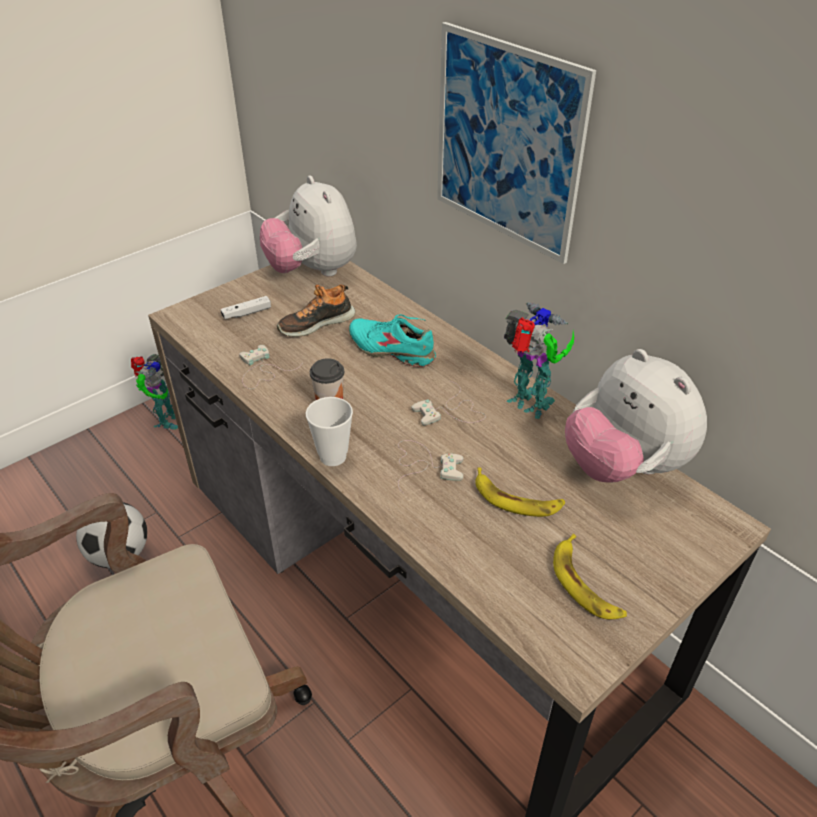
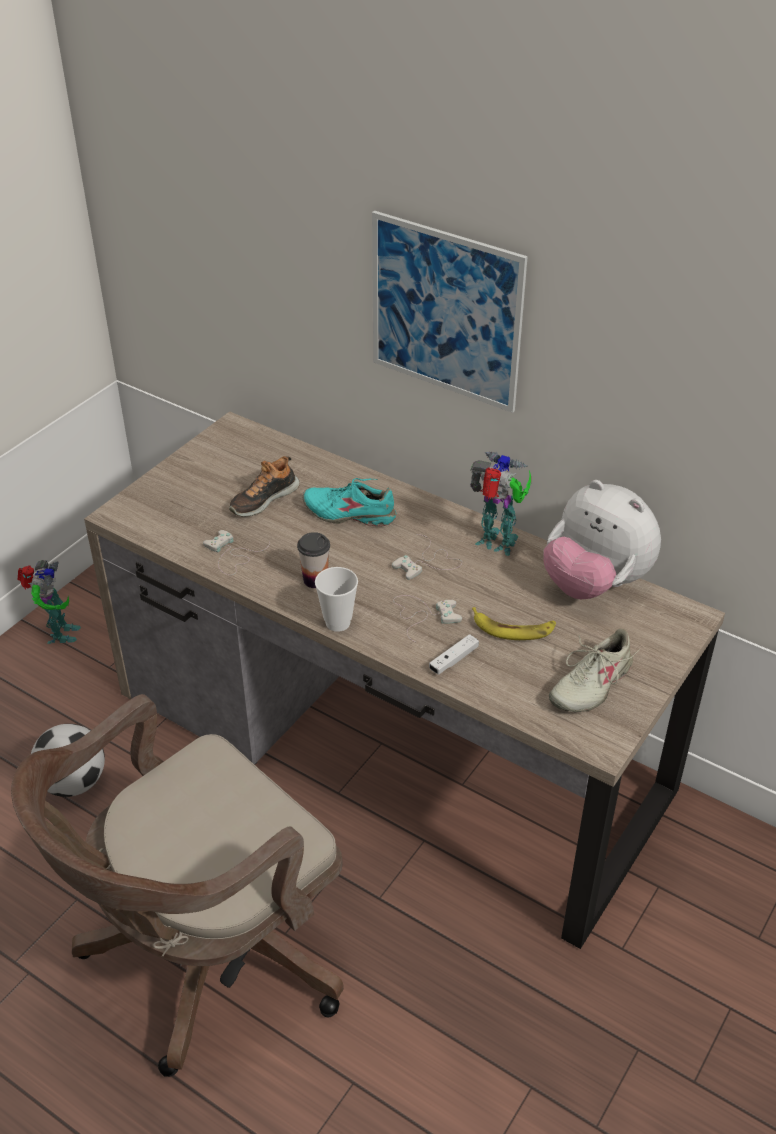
camera: 15 degrees left, 0 degrees up
(247, 313) = (187, 500): white game controller -> white game controller (453, 660)
(313, 271) = (234, 444): plush toy -> none
(585, 584) = (590, 684): banana -> beige shoe

